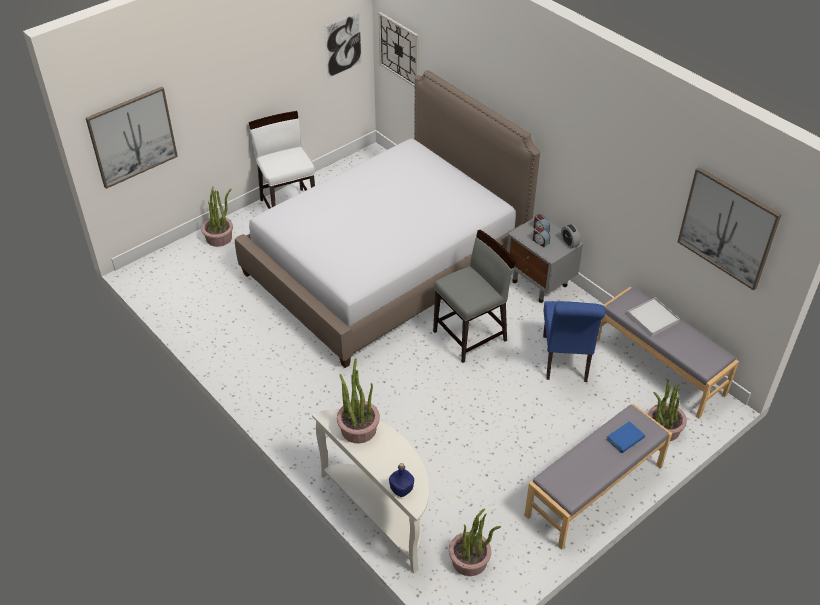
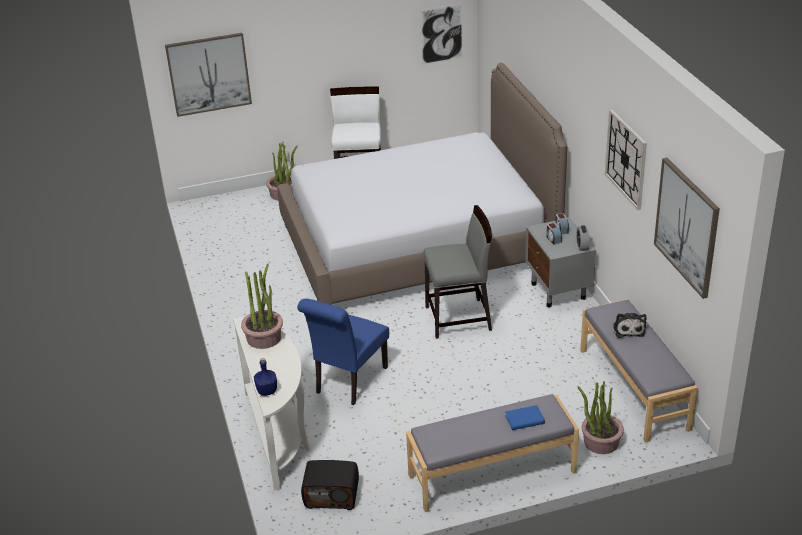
camera: 25 degrees right, 10 degrees down
(399, 49) = (491, 45): wall clock -> wall clock (626, 159)
(469, 560) = (332, 495): potted plant -> radio
(565, 361) = (538, 361): blue chair -> blue chair (348, 382)
(652, 318) = (628, 329): white tray -> plush toy

